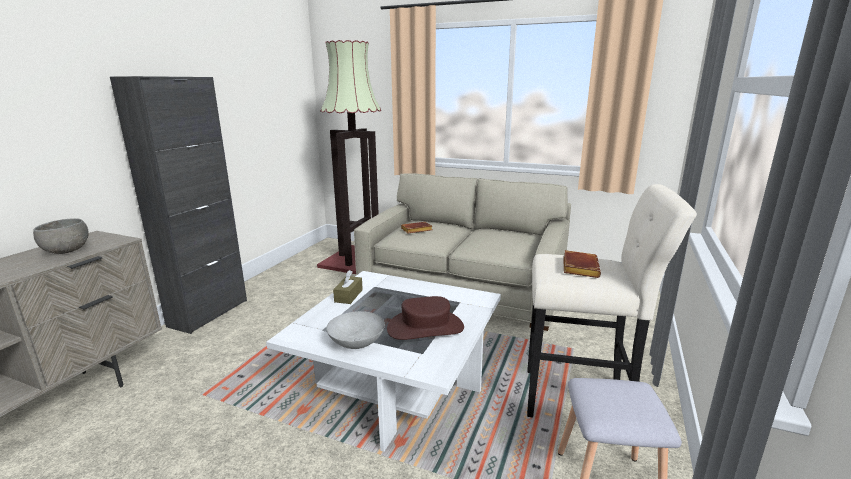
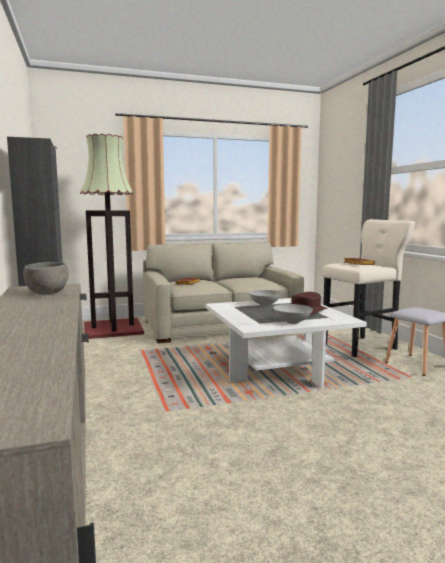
camera: 40 degrees left, 10 degrees down
(348, 296) = (231, 312): brown tissue box -> none
(414, 294) = (265, 304): none -> grey bowl

